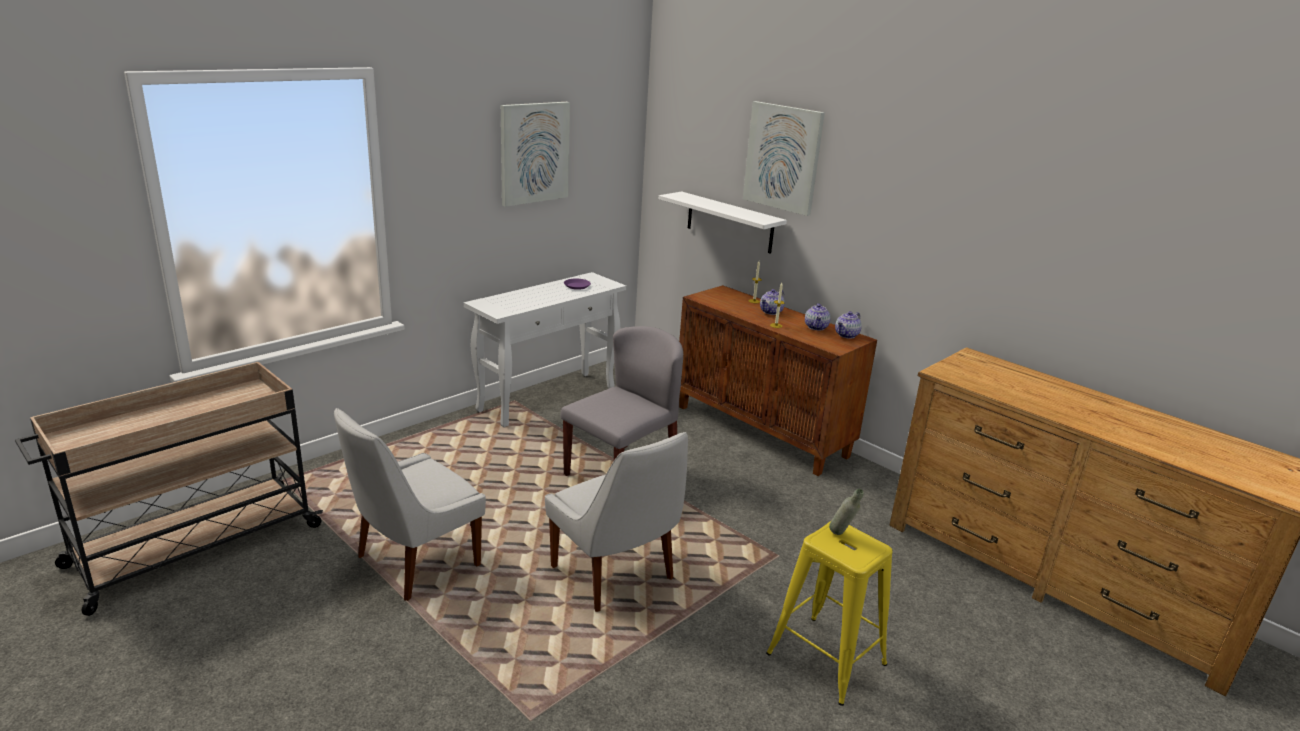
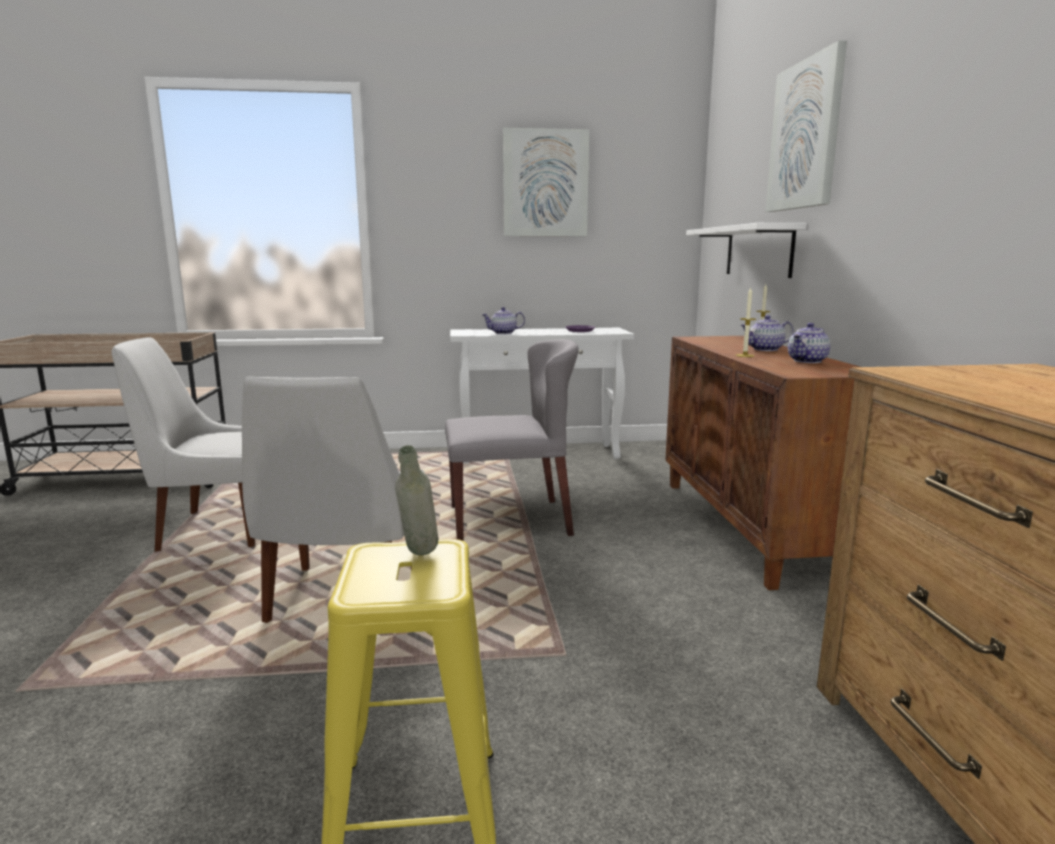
camera: 40 degrees right, 10 degrees down
(847, 335) = (845, 369): teapot -> teapot (503, 333)

